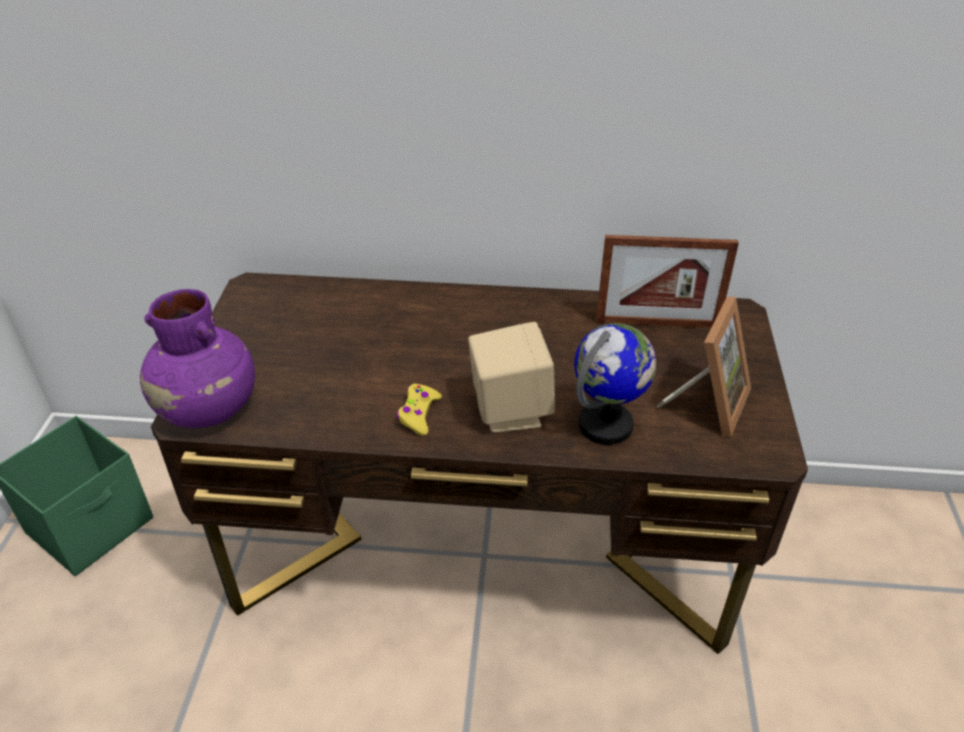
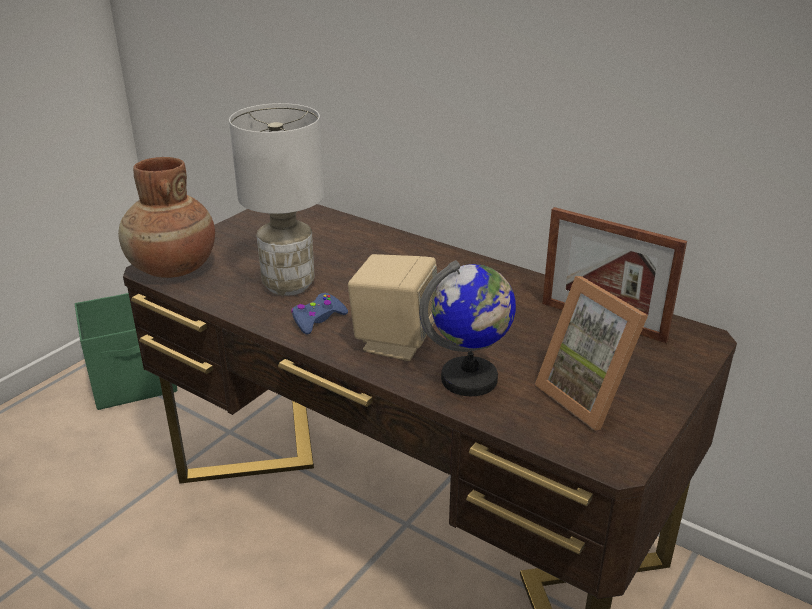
camera: 30 degrees right, 10 degrees down
(208, 409) = (172, 268): purple vase -> brown vase
(354, 384) = (289, 285): none -> white table lamp
(418, 414) = (318, 319): yellow game controller -> blue game controller
(708, 403) = (589, 396): picture frame -> picture frame turned 90 degrees clockwise

